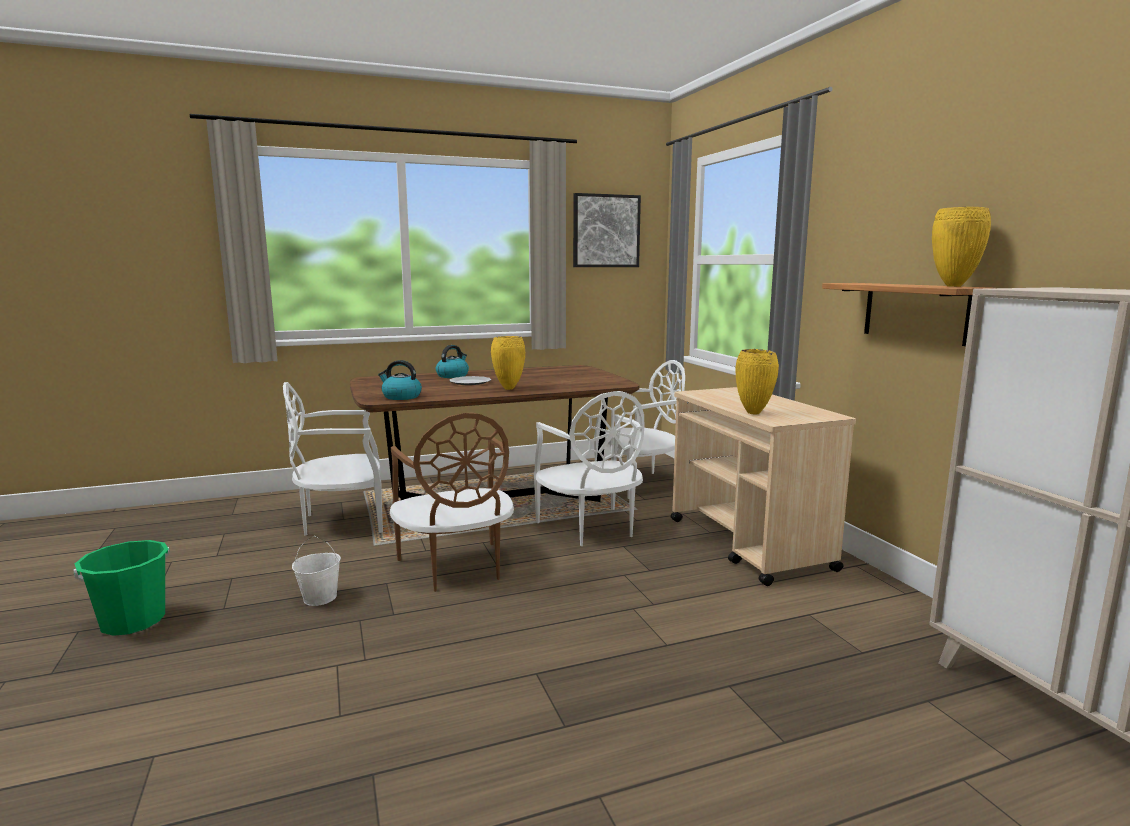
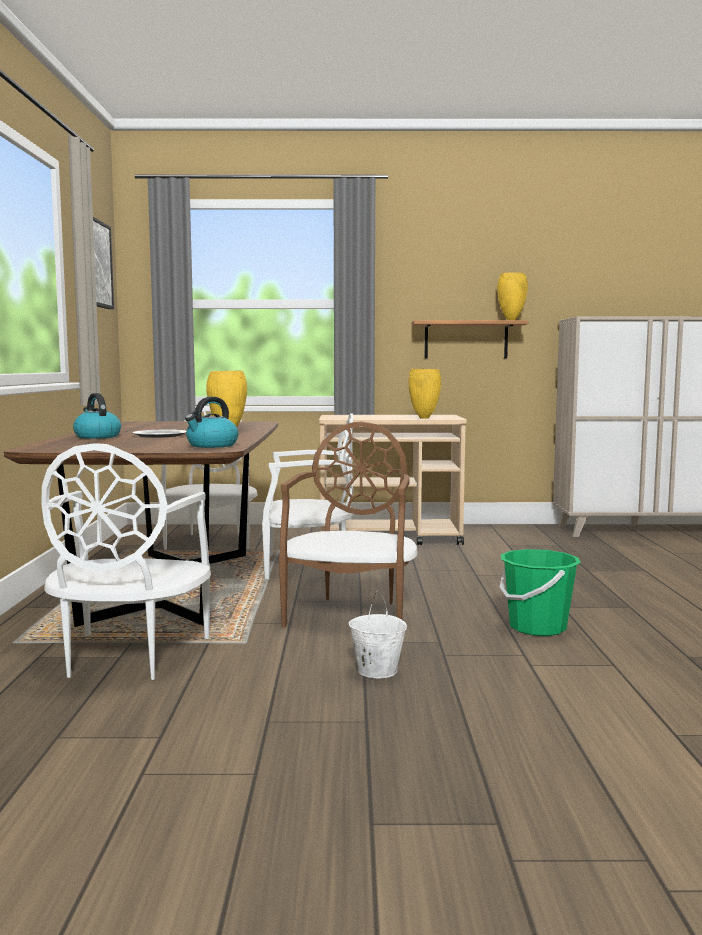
camera: 70 degrees left, 5 degrees down
(133, 621) = (366, 780): green bucket -> green bucket (537, 627)
(456, 568) = (351, 614): brown chair -> brown chair turned 75 degrees counterclockwise

